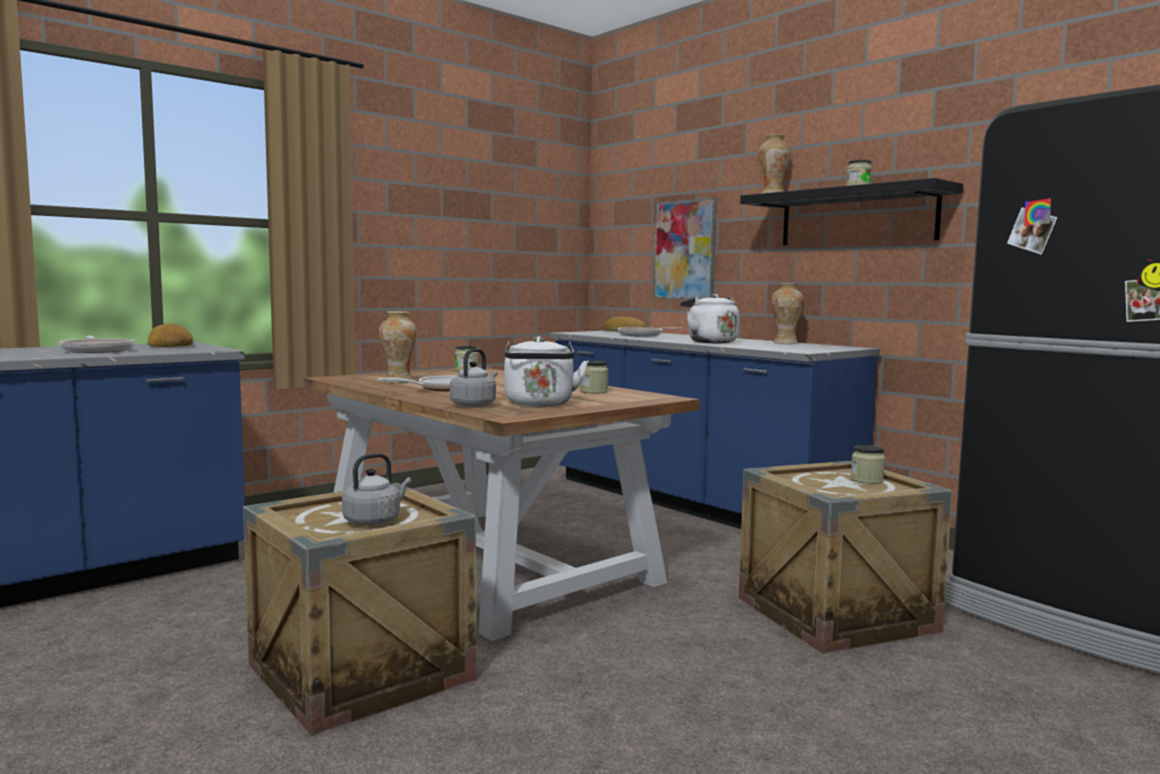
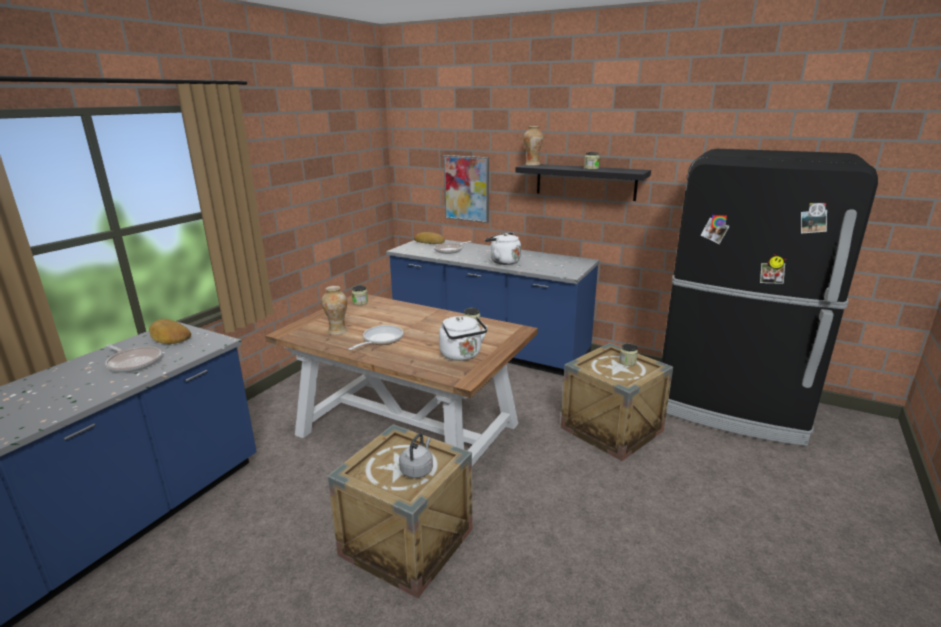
camera: 20 degrees left, 15 degrees up
(474, 405) = (427, 365): grey kettle -> none
(785, 343) = (544, 257): vase -> none

